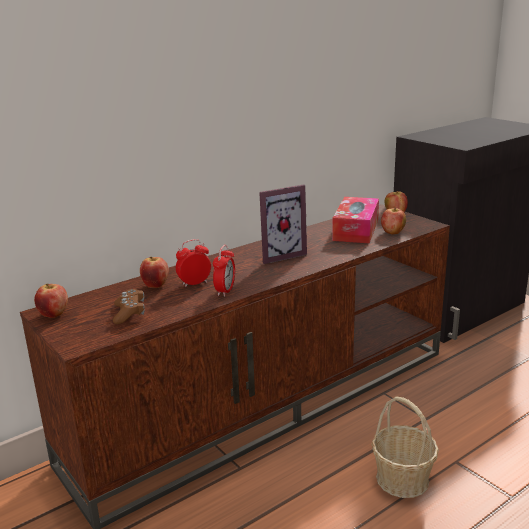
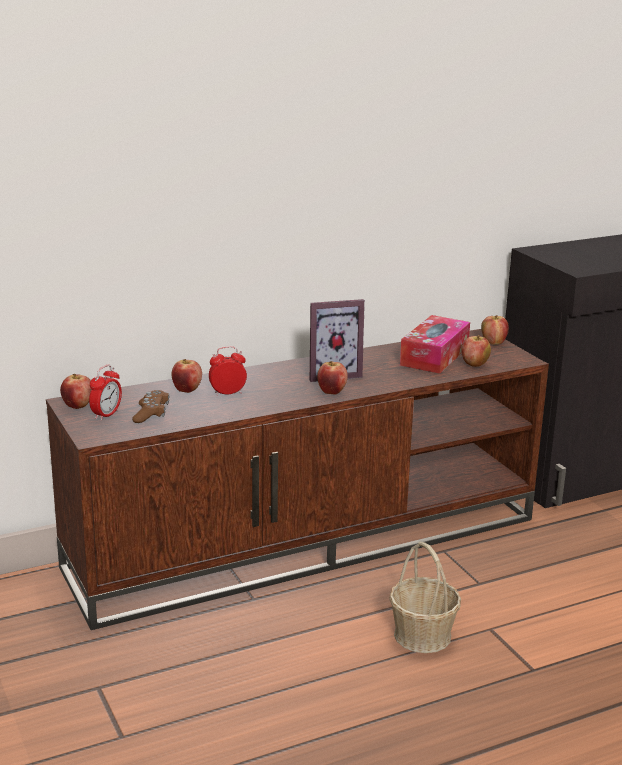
camera: 10 degrees right, 0 degrees up
(225, 291) = (256, 405): alarm clock -> alarm clock (106, 415)
(288, 270) = (332, 392): none -> apple

